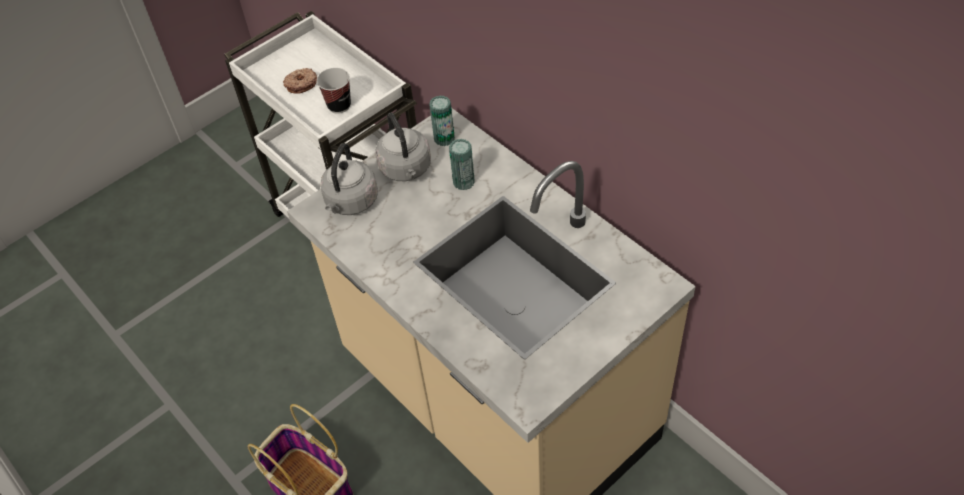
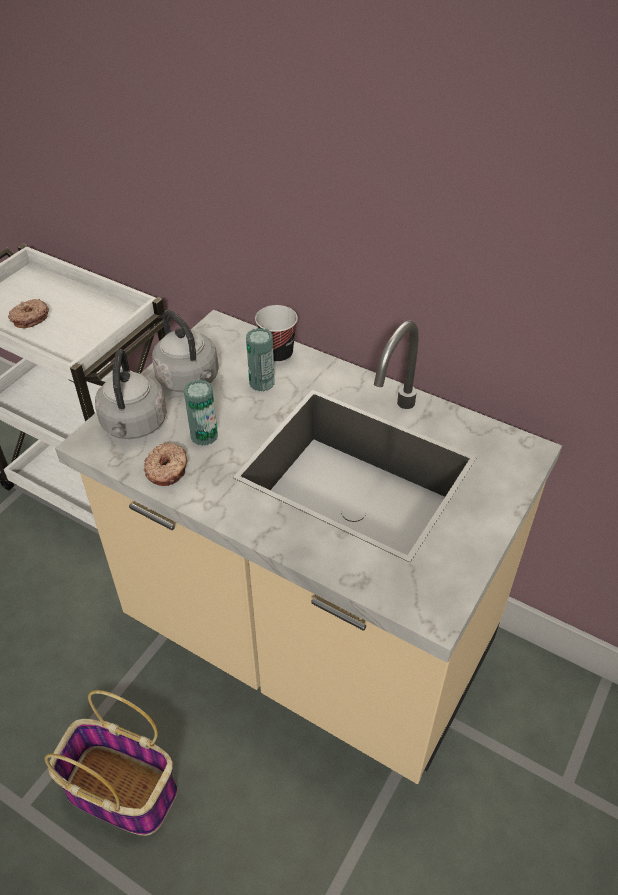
camera: 20 degrees left, 5 degrees down
(339, 105) = (82, 333): cup -> cup (277, 354)
(365, 245) = (168, 469): none -> donut
(444, 138) = (222, 342): can -> can (204, 436)

